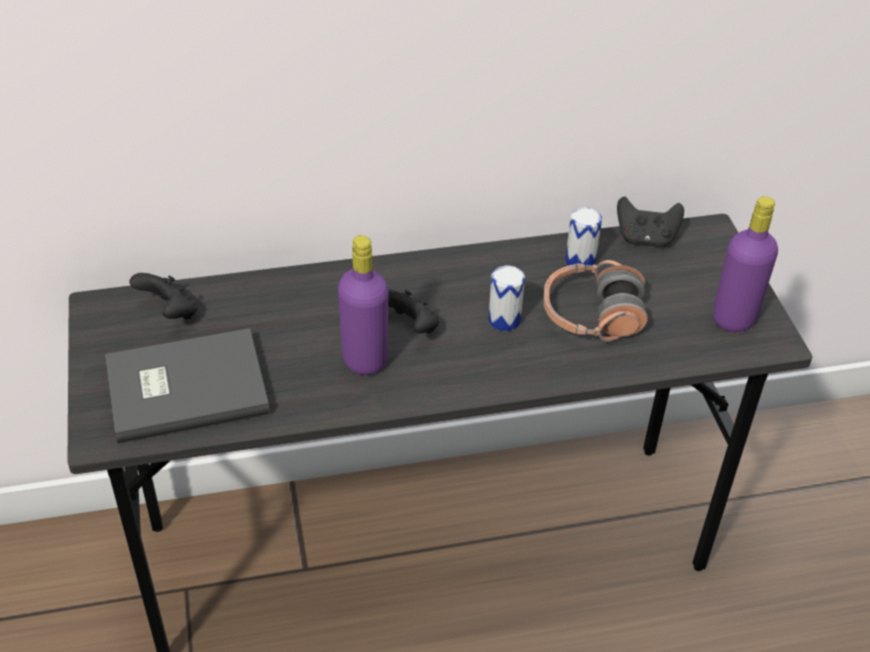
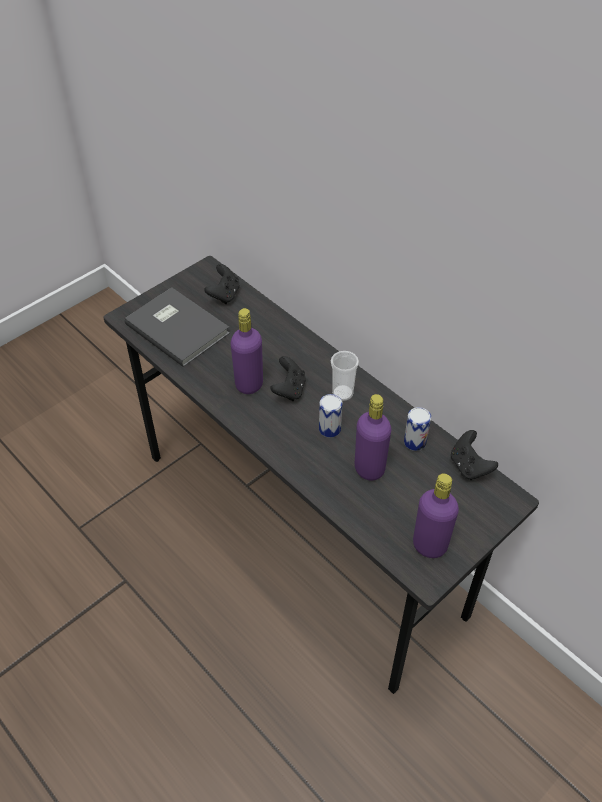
camera: 60 degrees right, 5 degrees up
(455, 283) = (342, 393): none -> cup
(592, 315) = (369, 469): headphones -> purple bottle

